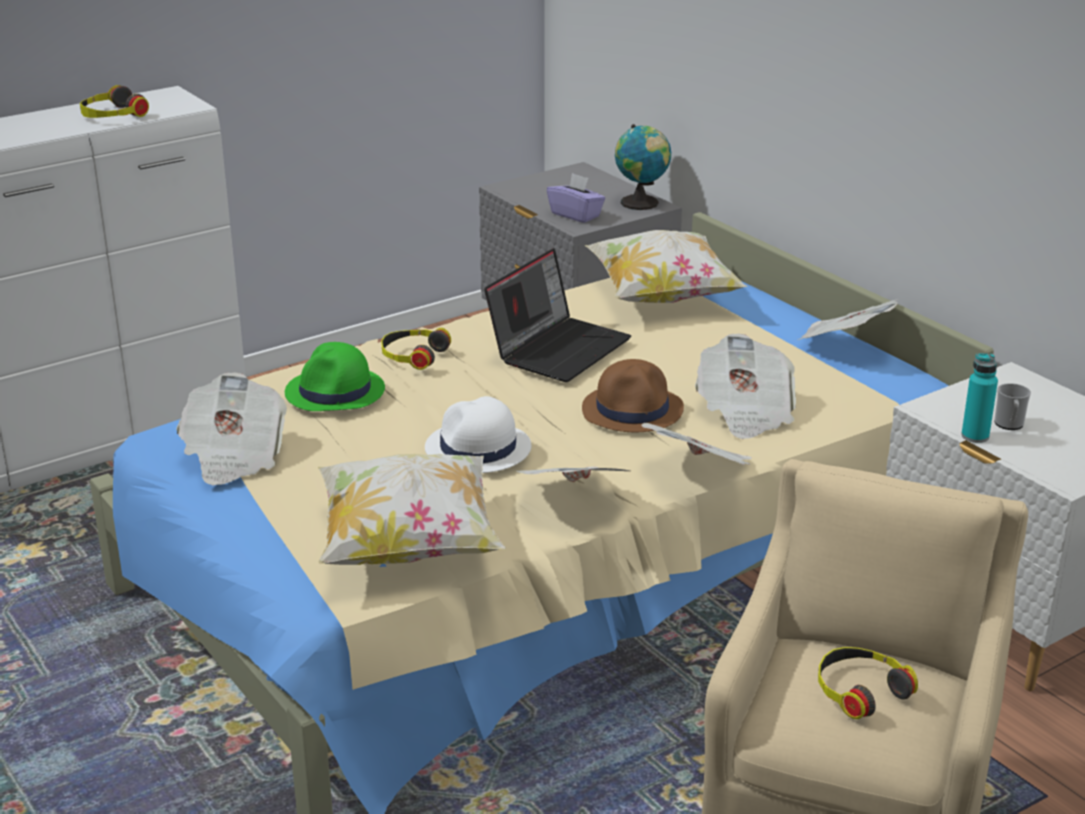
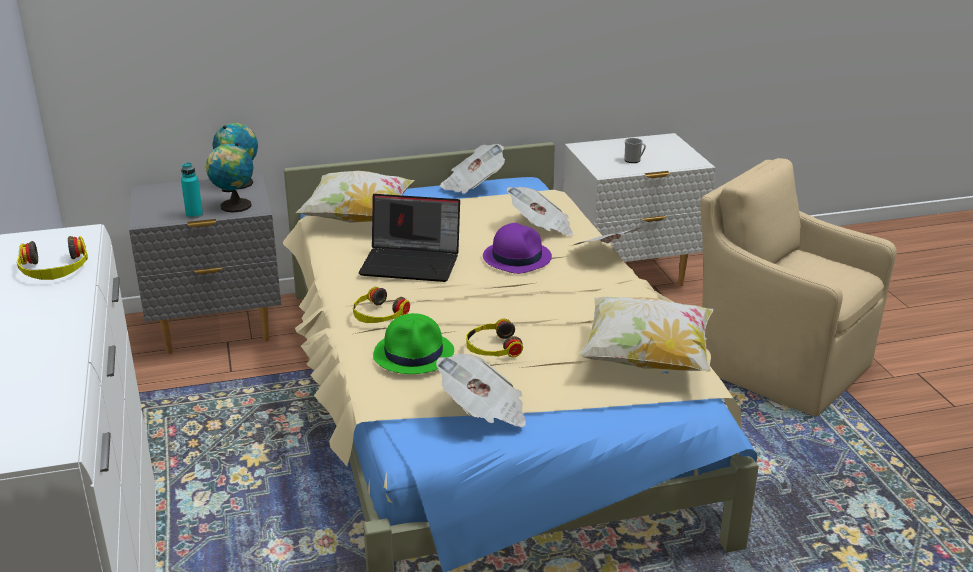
camera: 70 degrees left, 0 degrees up
(477, 449) = (540, 313): white hat -> none
(559, 348) = (412, 263): laptop -> laptop turned 135 degrees clockwise
(573, 497) = (619, 294): newspaper -> none
(576, 215) = (233, 206): purple tissue box -> globe
(633, 410) = (517, 257): brown hat -> purple hat
(860, 690) = (815, 269): headphones -> headphones (492, 347)
(975, 436) = (642, 170): turquoise bottle -> turquoise bottle (194, 215)

